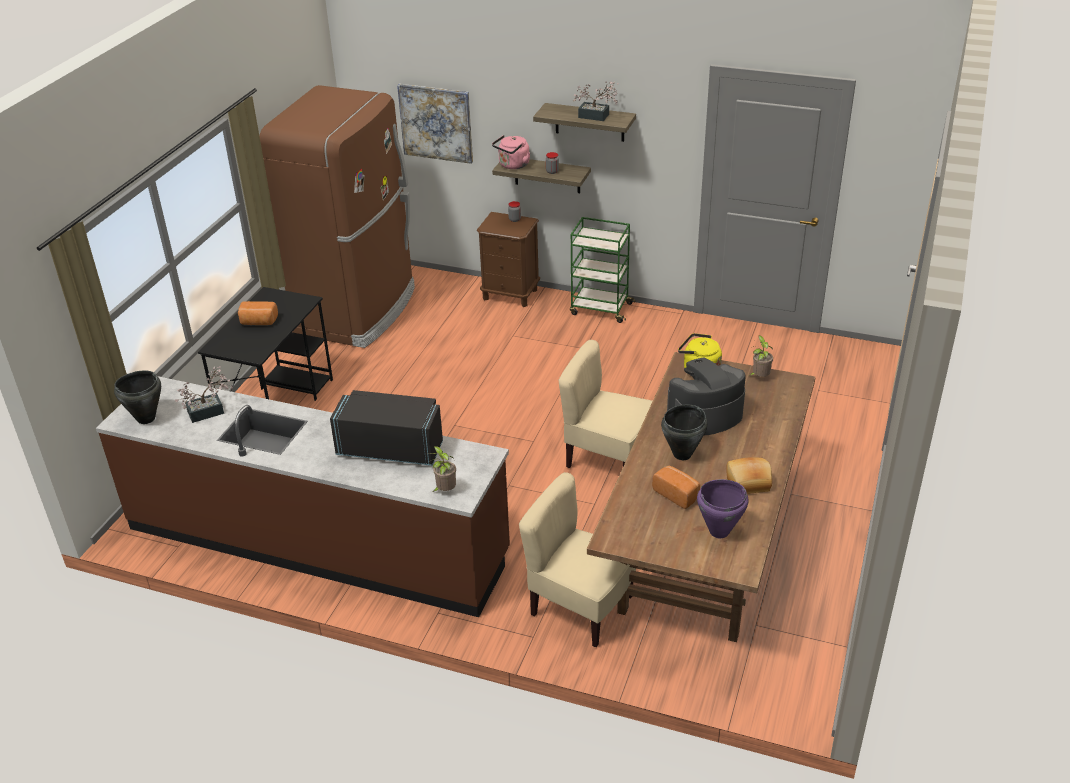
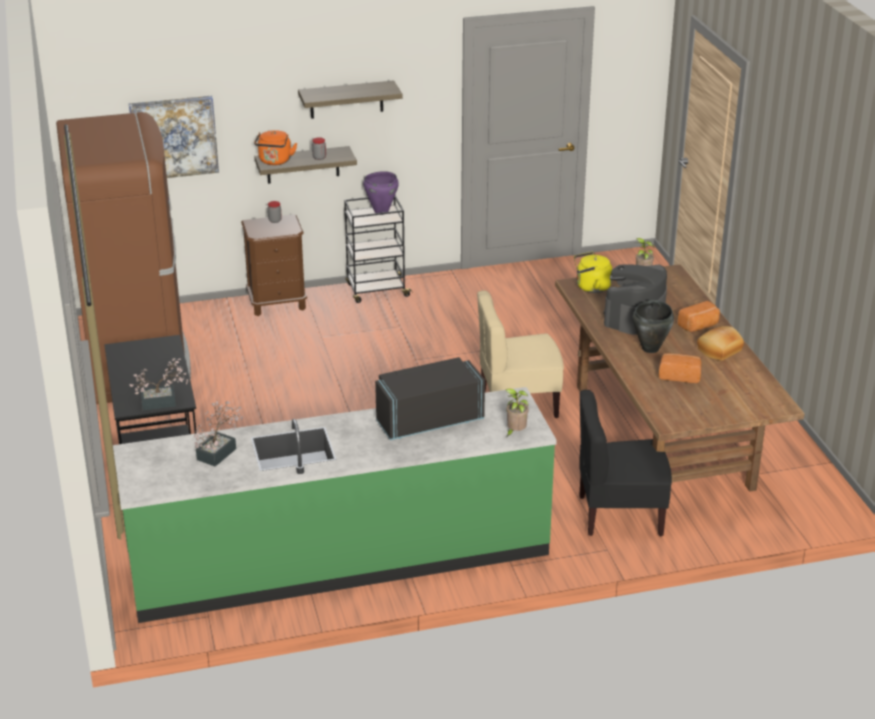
camera: 35 degrees left, 5 degrees down
(145, 418) = (162, 479): black cooking pot -> none
(258, 322) = (144, 374): bread -> bread (699, 326)
(317, 541) = (340, 558): brown counter -> green counter
(513, 165) = (275, 162): pink kettle -> orange kettle
(580, 607) = (619, 515): beige chair -> black chair
(597, 116) = (363, 90): potted plant -> potted plant (163, 402)
(600, 309) = (376, 290): green cart -> black cart
(718, 531) = (737, 389): purple cooking pot -> purple cooking pot (381, 211)

